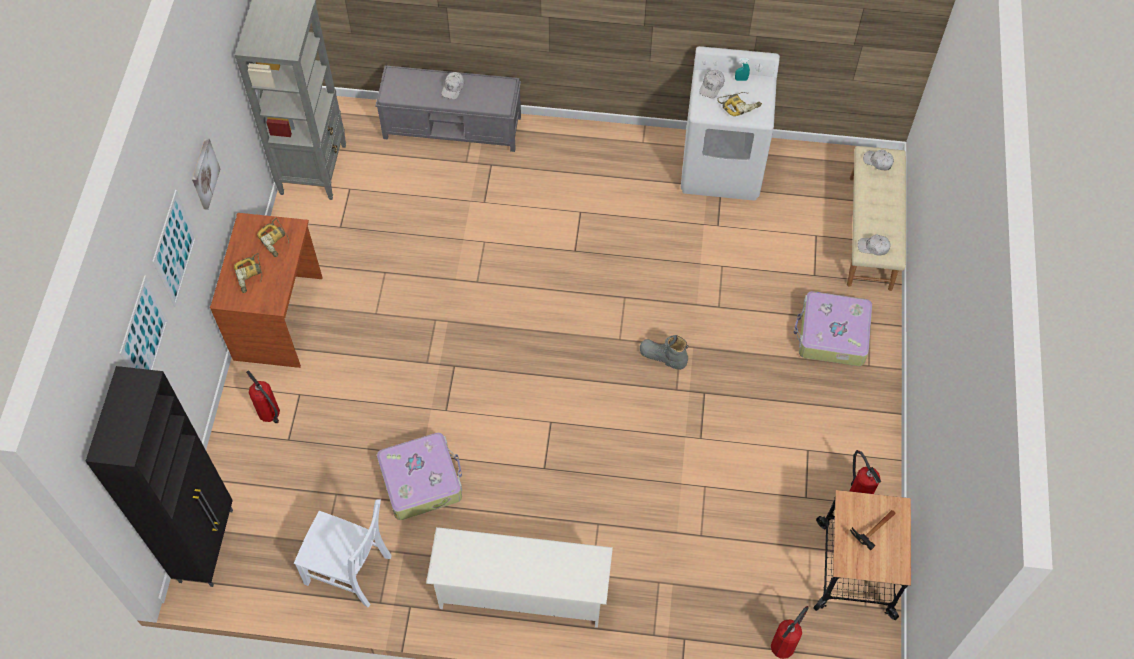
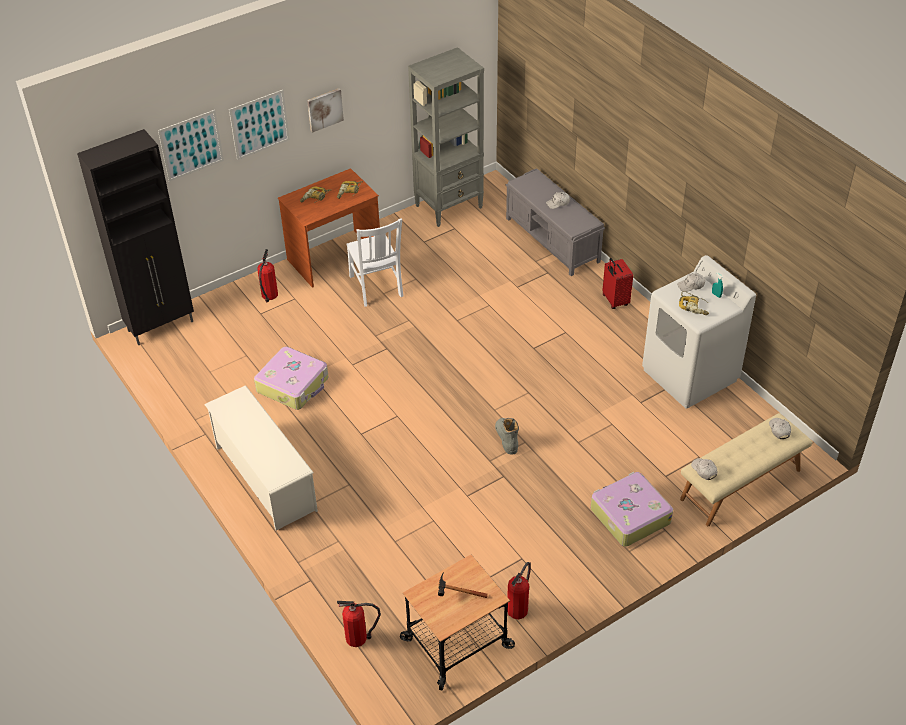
camera: 50 degrees right, 15 degrees down
(351, 571) = (203, 394): white chair -> white chair (376, 287)
(580, 145) = (614, 301): none -> red suitcase

